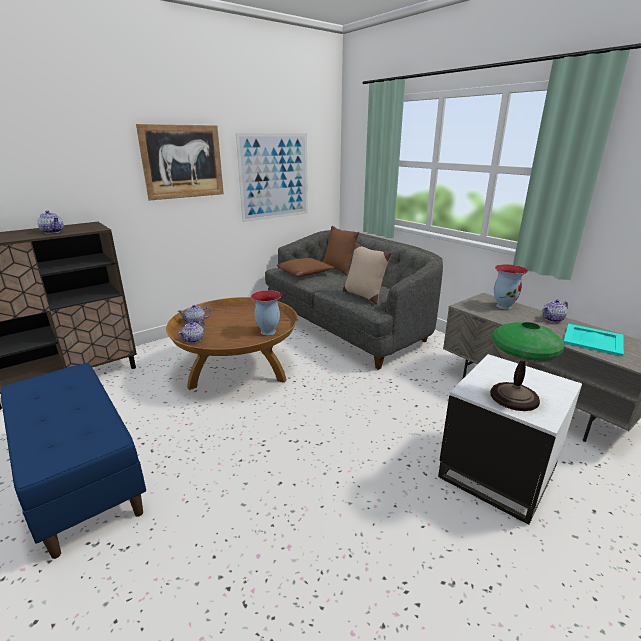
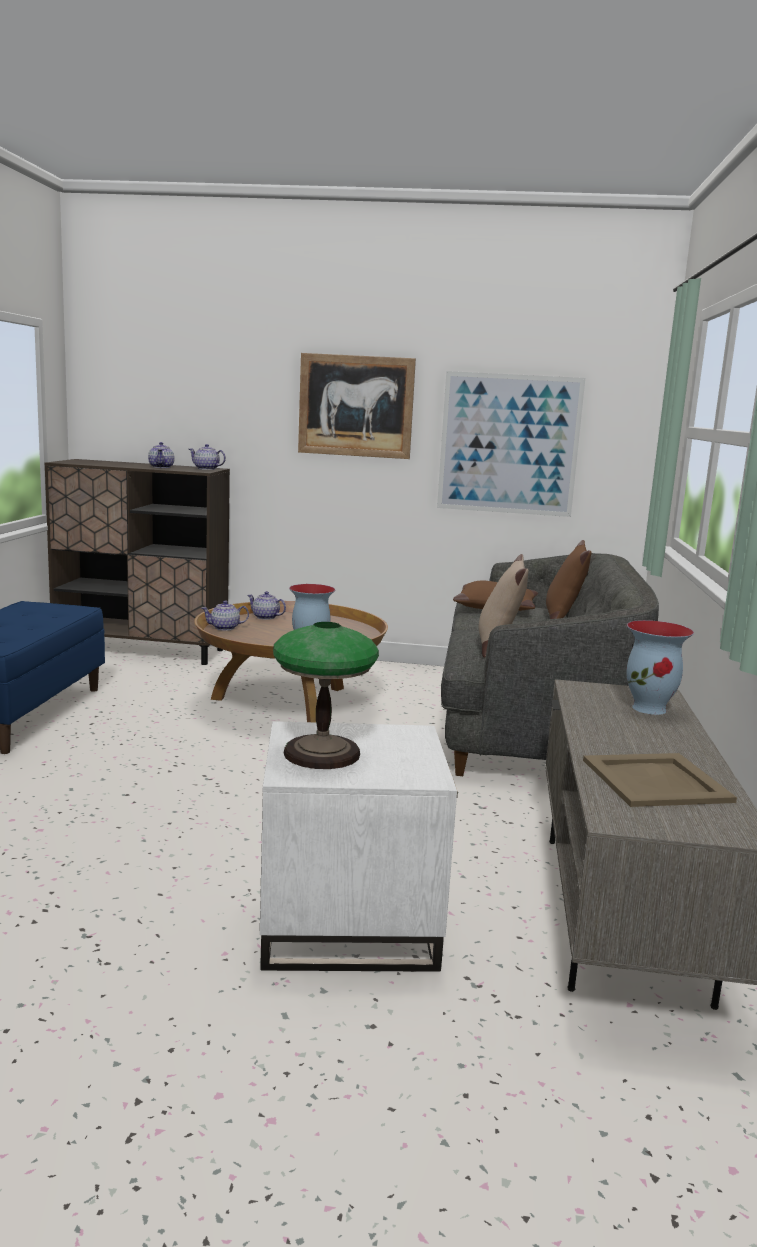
camera: 45 degrees right, 10 degrees down
(553, 319) = (681, 745): teapot -> teapot (206, 469)
(593, 339) = (657, 781): turquoise tray -> beige tray

